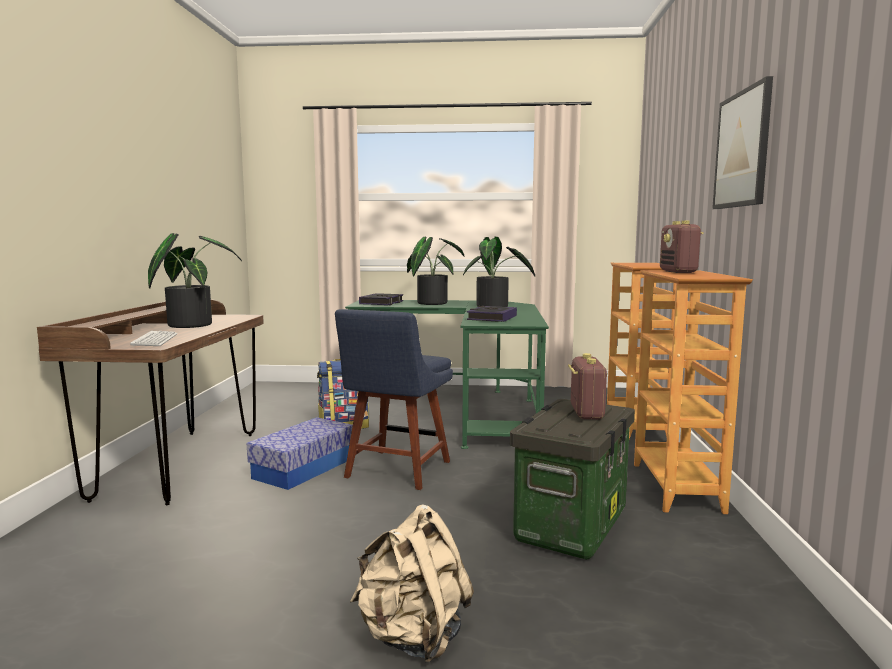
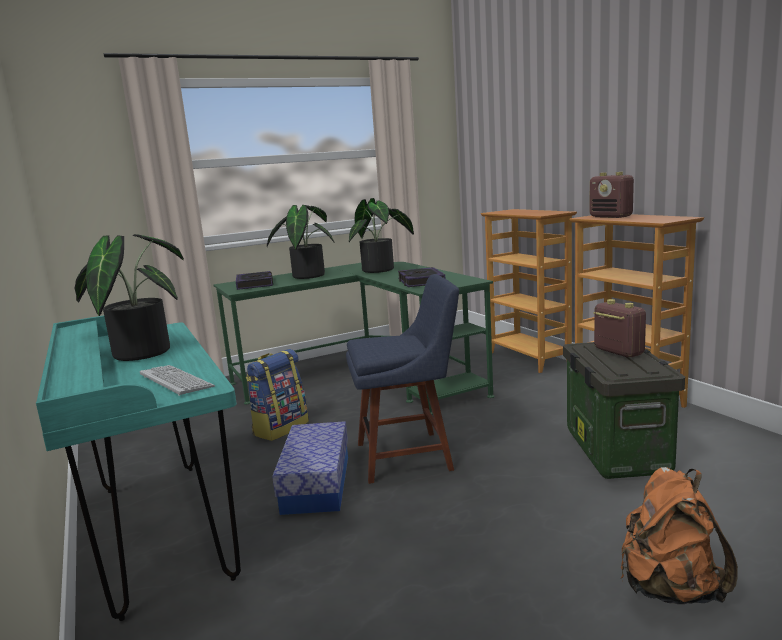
camera: 30 degrees left, 5 degrees up
(180, 464) = (161, 530): brown desk -> turquoise desk
(396, 471) = (409, 455): blue chair -> blue chair turned 90 degrees counterclockwise
(413, 636) = (669, 588): beige backpack -> orange backpack
(742, 149) = (660, 109): picture -> none

